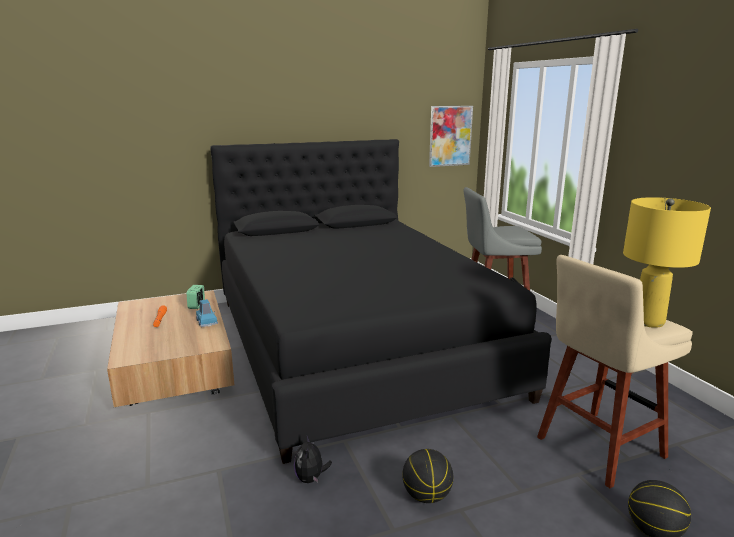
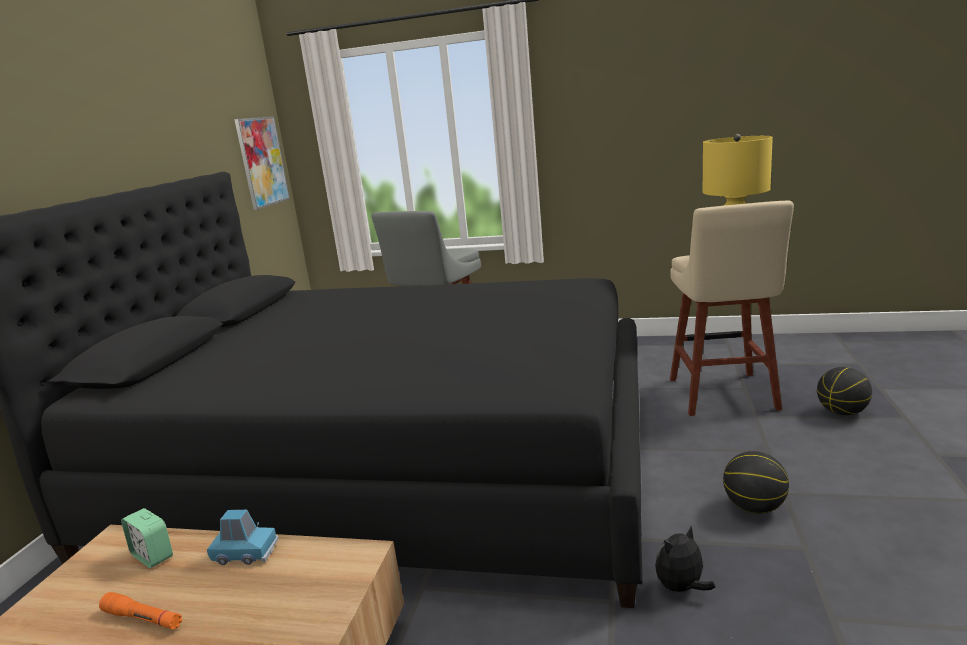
camera: 55 degrees left, 0 degrees up
(311, 478) = (681, 588): plush toy -> plush toy turned 120 degrees clockwise

